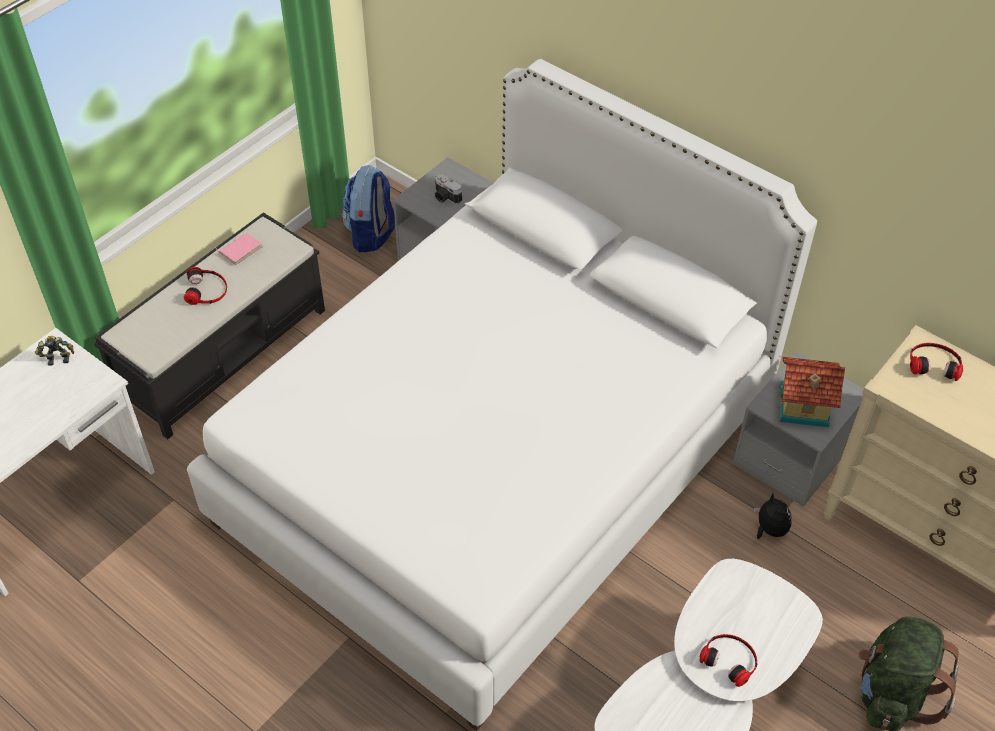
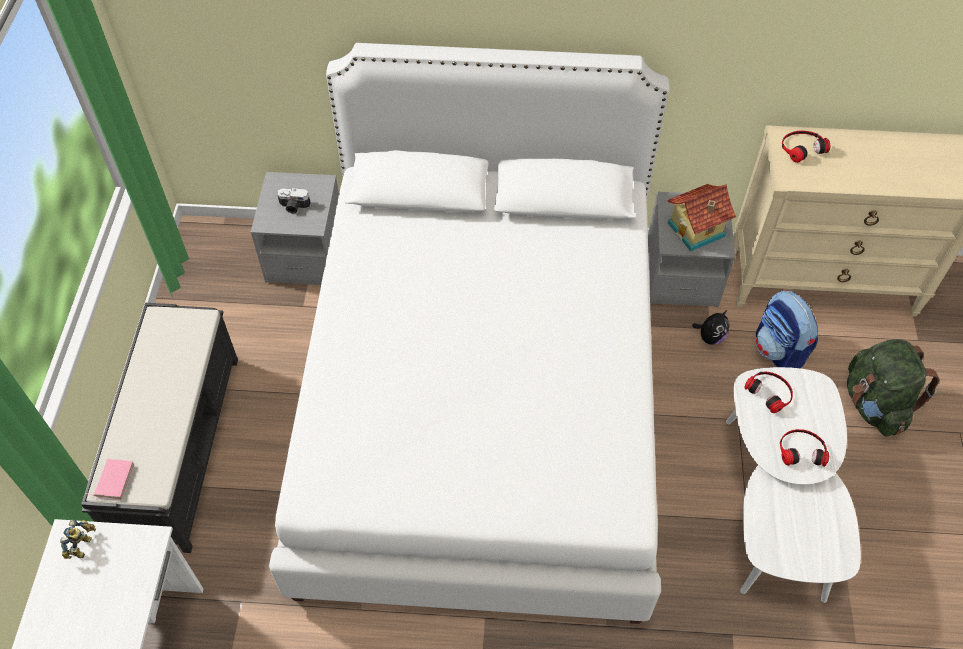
camera: 35 degrees left, 5 degrees up
(58, 358) = (83, 546): toy robot -> toy robot turned 150 degrees clockwise
(207, 290) = (153, 400): headphones -> headphones (770, 392)
(240, 250) = (153, 347): pink book -> pink book (113, 480)
(371, 234) = (223, 273): backpack -> backpack (779, 351)
(769, 530) = (710, 337): plush toy -> plush toy turned 105 degrees clockwise

